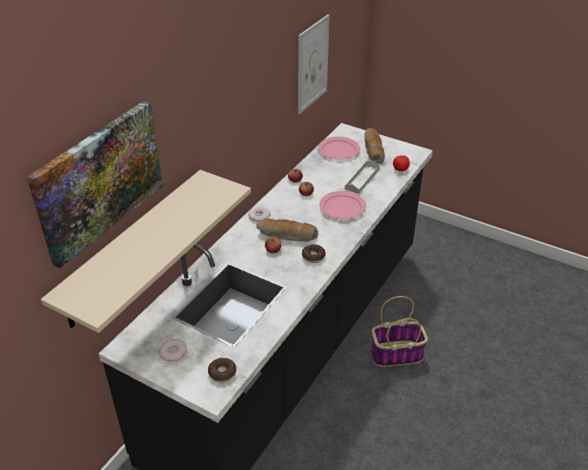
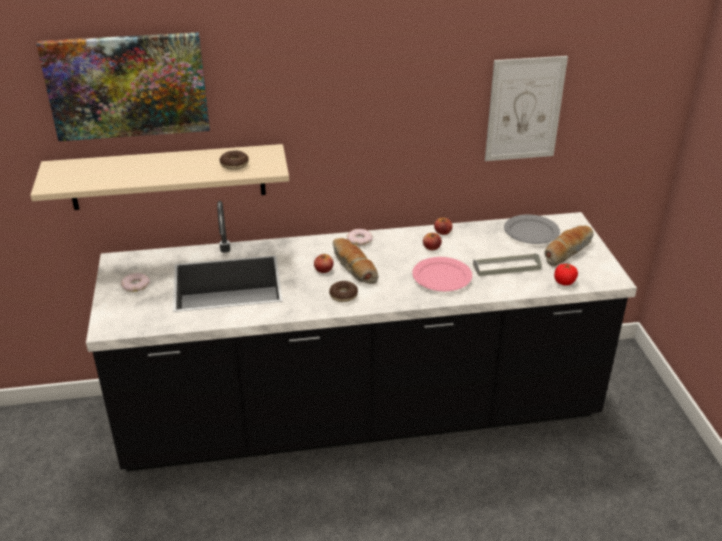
camera: 50 degrees right, 5 degrees down
(222, 373) = (136, 320): donut -> donut (234, 164)
(339, 150) = (531, 232): pink plate -> grey plate
(397, 354) = (439, 497): basket -> none

